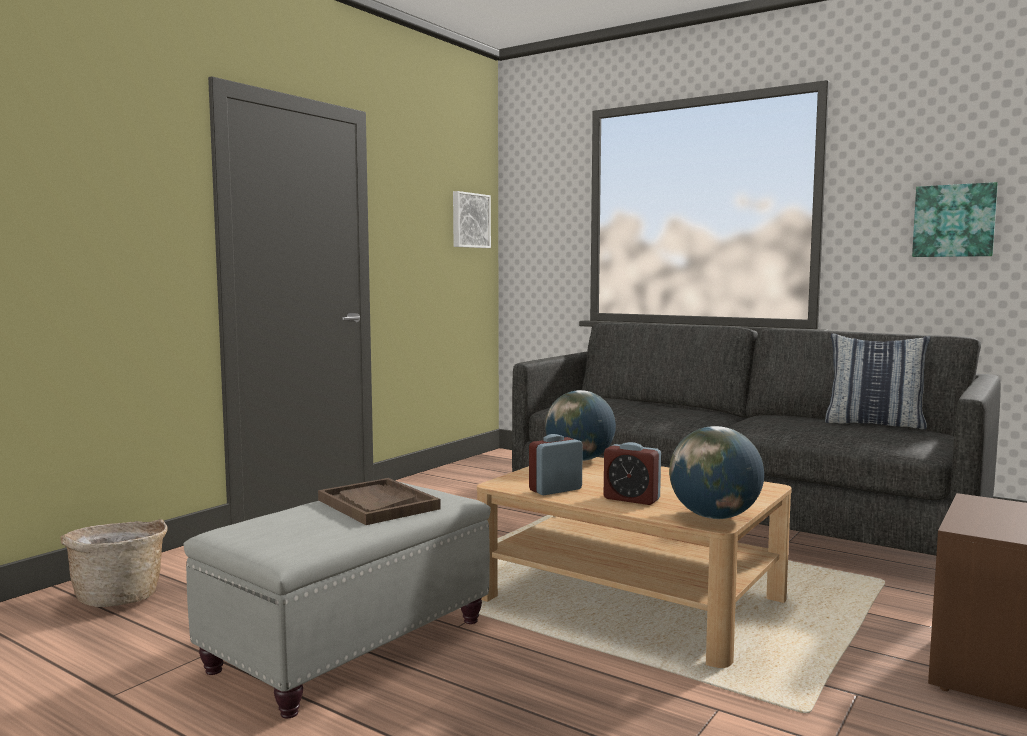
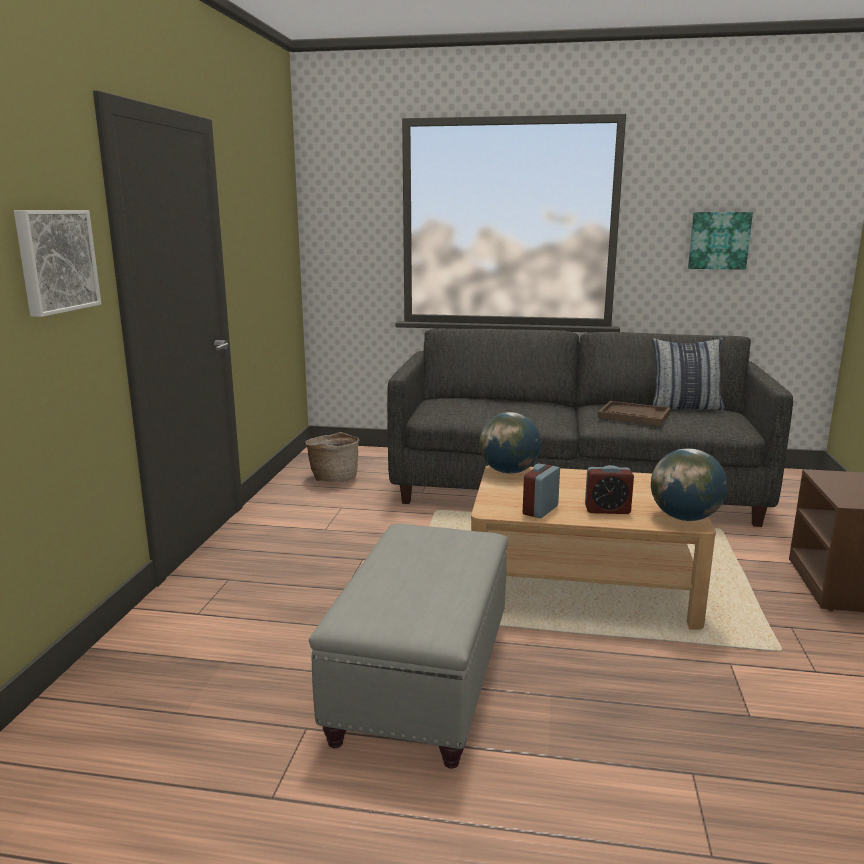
camera: 25 degrees left, 10 degrees up
(120, 597) = (136, 690): basket -> basket (334, 478)
(377, 504) = (428, 555): brown tray -> brown tray (633, 415)
(469, 220) = (282, 226): picture -> picture (55, 261)

